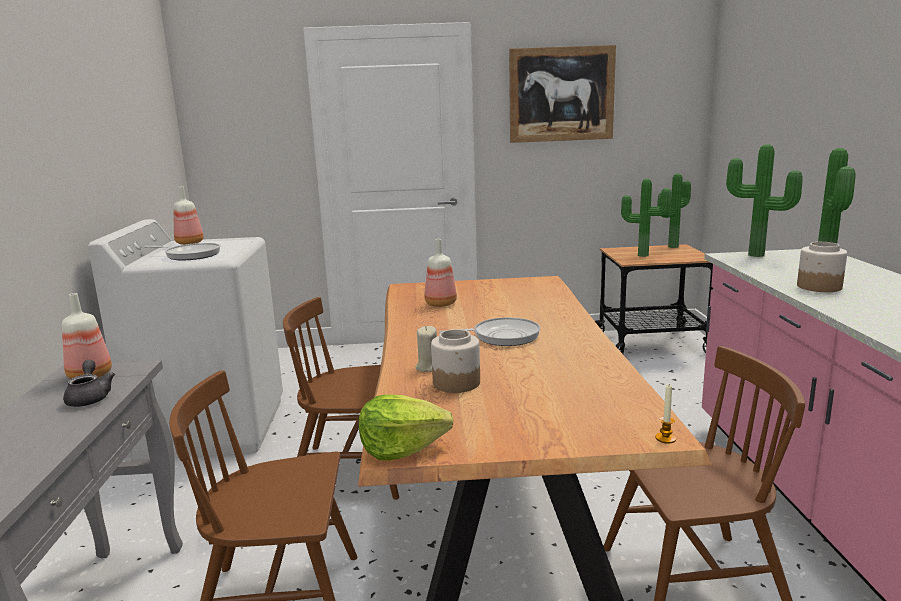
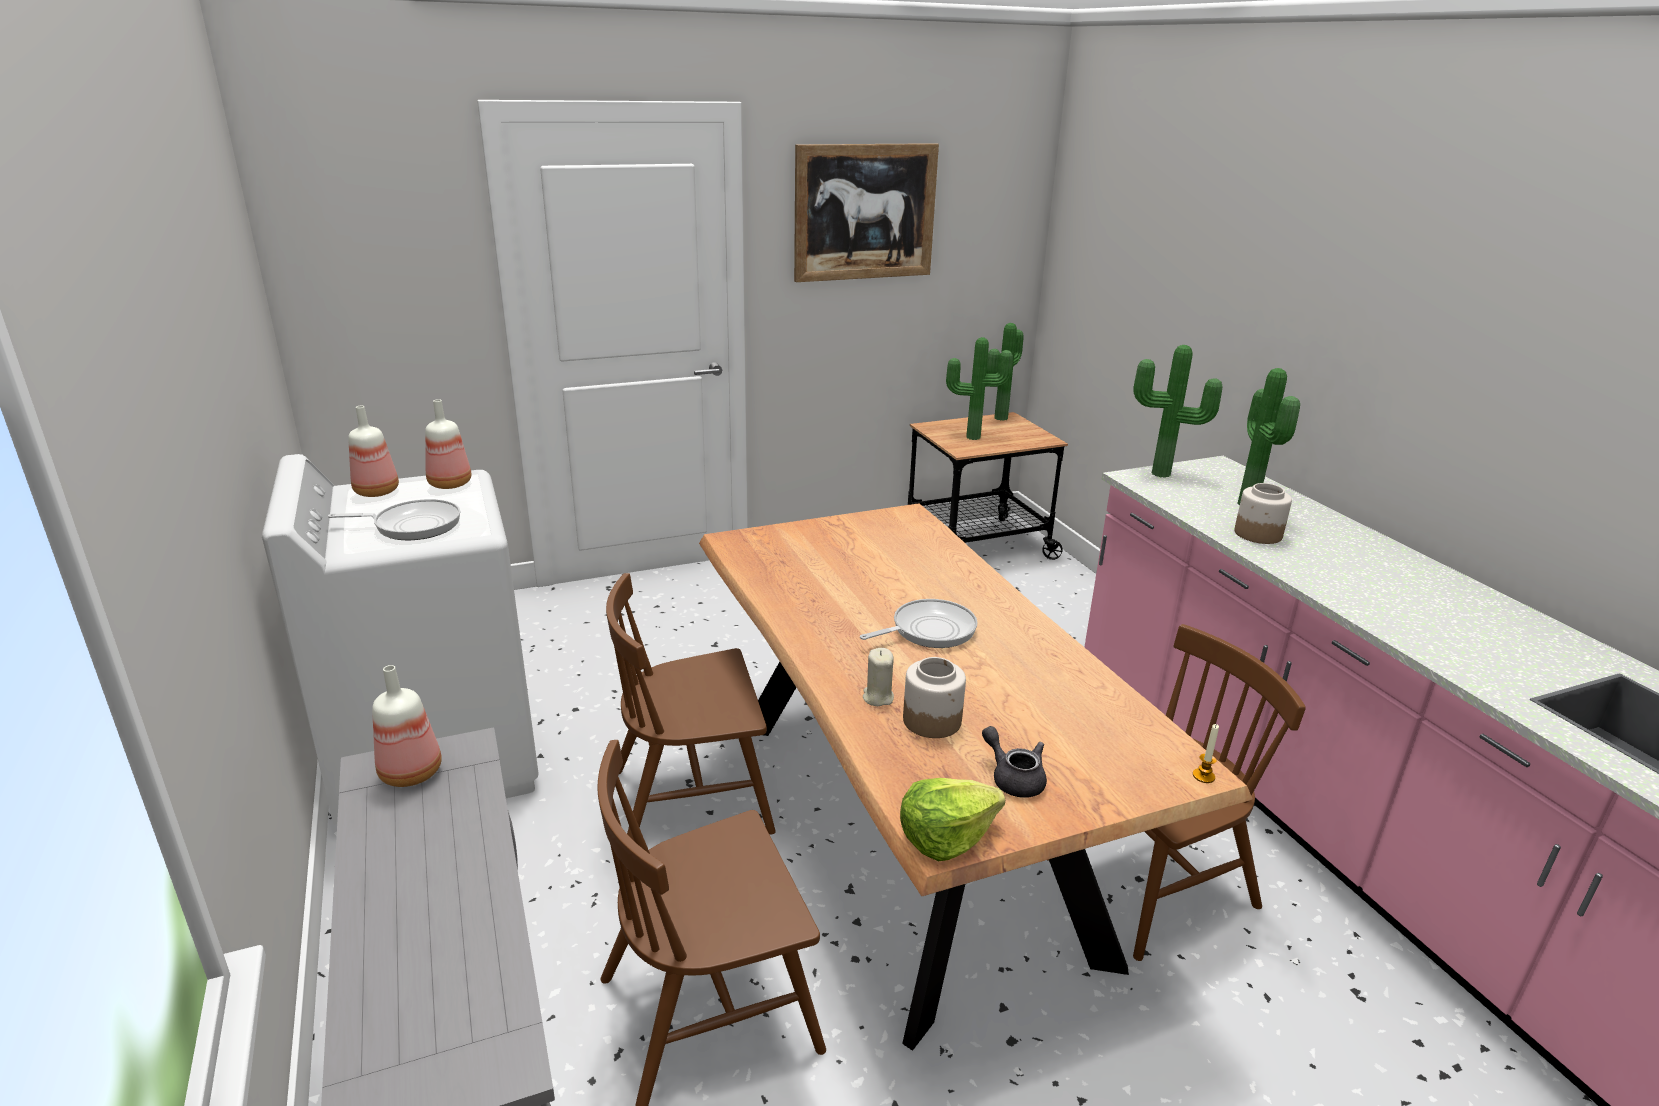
camera: 20 degrees left, 10 degrees up
(90, 398) = (454, 816): grey teapot -> grey teapot (1013, 778)
(439, 304) = (805, 573): bottle -> bottle (448, 484)

